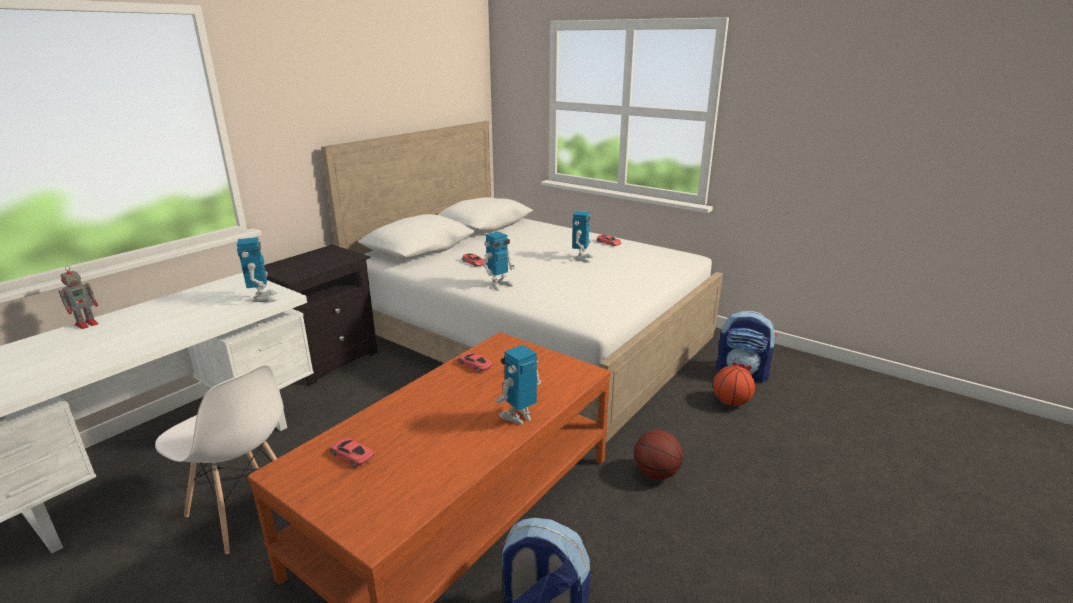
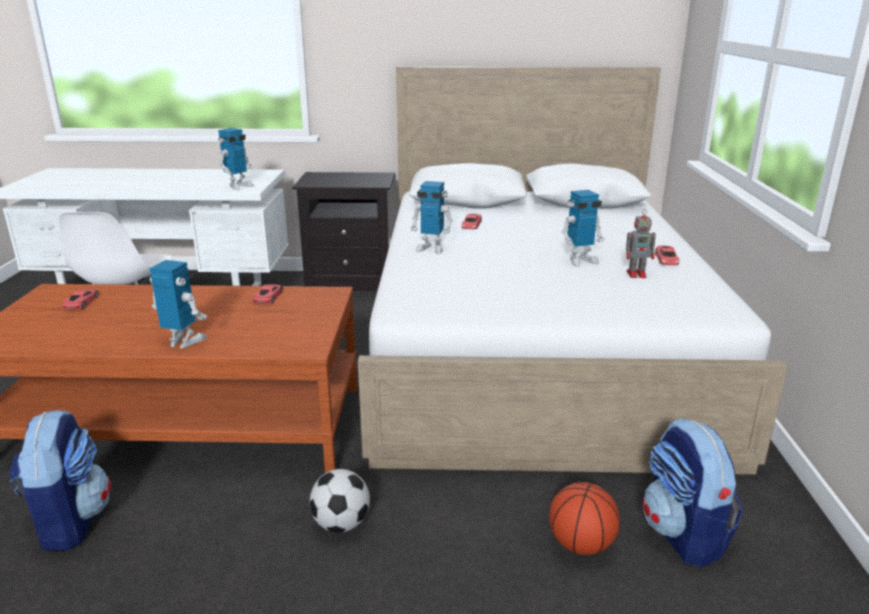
camera: 55 degrees right, 0 degrees up
(88, 324) = (152, 170): toy robot -> toy robot (637, 274)
(656, 473) = (342, 524): basketball -> football

